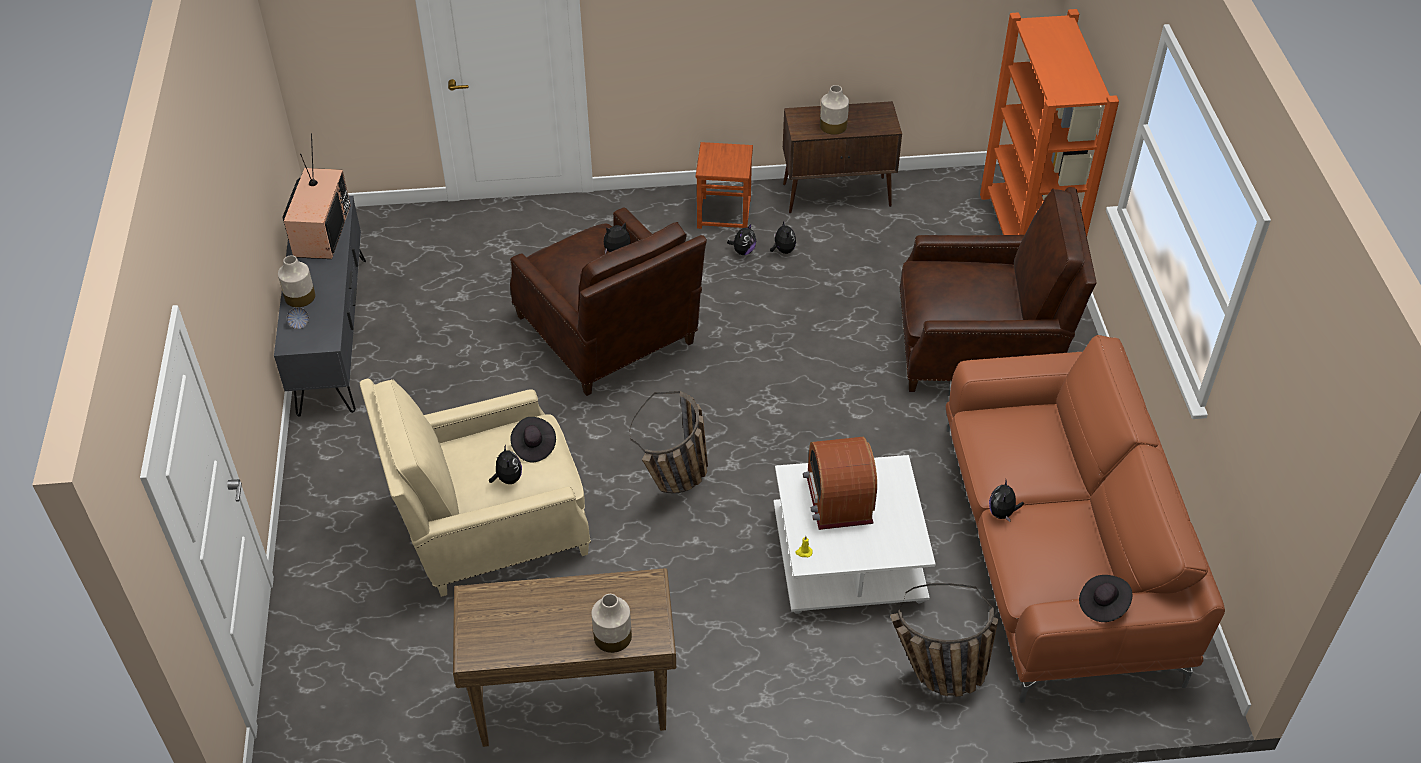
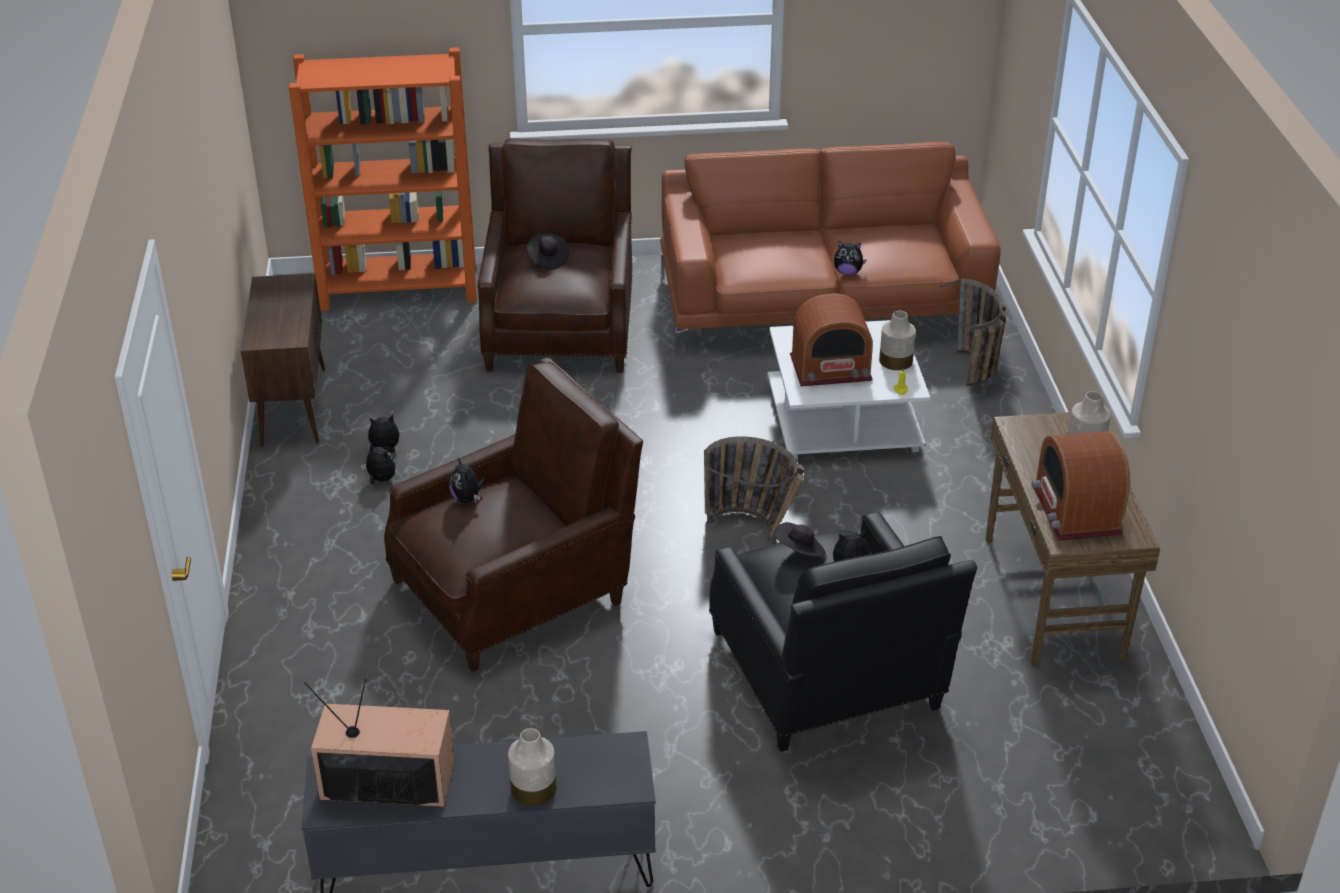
camera: 90 degrees left, 10 degrees down
(299, 324) = (591, 781): bowl -> none
(489, 523) = (827, 676): beige armchair -> black armchair
(514, 613) = (1075, 511): none -> radio
(724, 213) = (305, 494): brown stool -> none
(833, 125) = (287, 317): beige vase -> beige vase (895, 360)
(1103, 605) = (964, 213): black hat -> black hat (547, 259)

